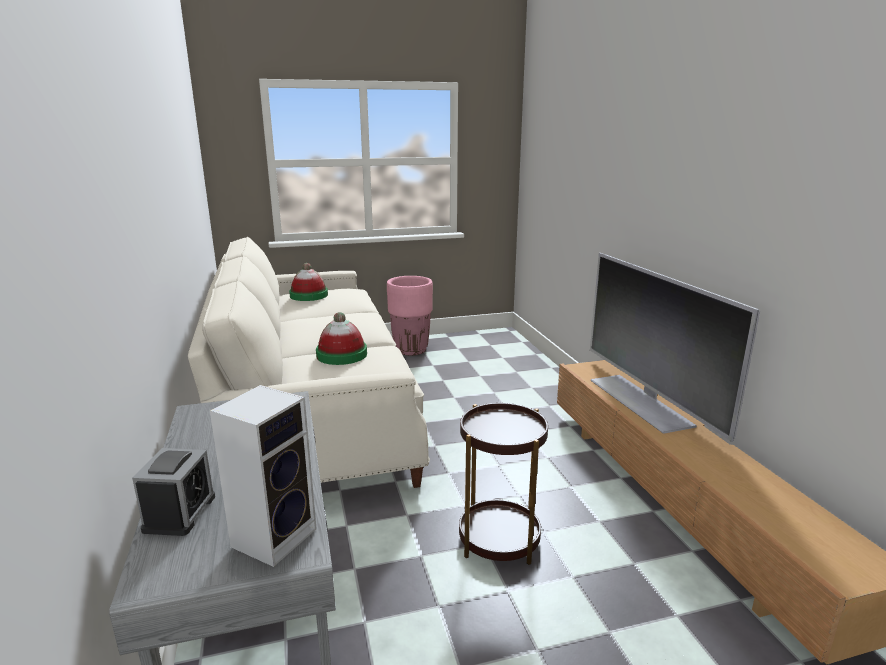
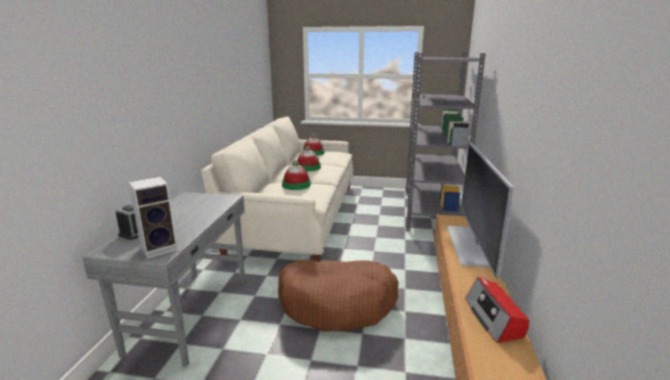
camera: 25 degrees right, 0 degrees up
(328, 322) = (308, 167): none -> hat
(411, 350) = (375, 194): pink planter -> none
(499, 539) = (338, 303): brown side table -> brown dog bed
(509, 362) = (430, 212): none -> grey bookcase
(773, 499) = (494, 318): none -> radio

